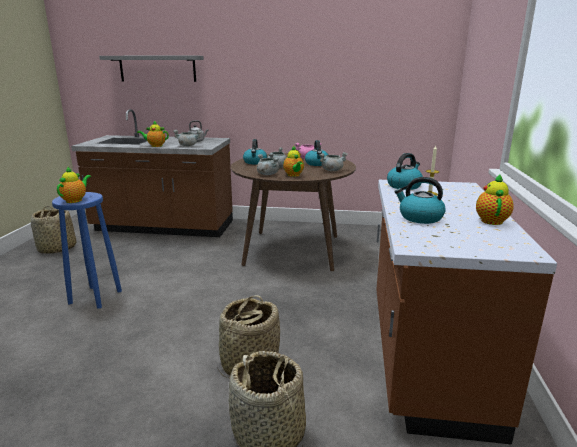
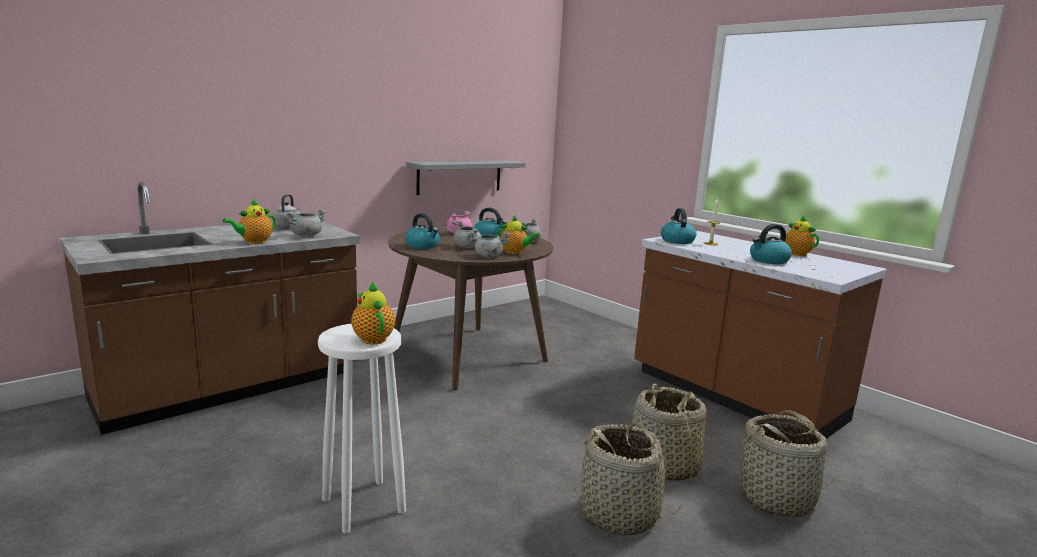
camera: 50 degrees left, 5 degrees down
(56, 249) = (95, 488): basket -> basket (620, 514)
(95, 297) = (364, 505): blue stool -> white stool
(157, 68) = (179, 107): grey shelf -> grey shelf (460, 176)

